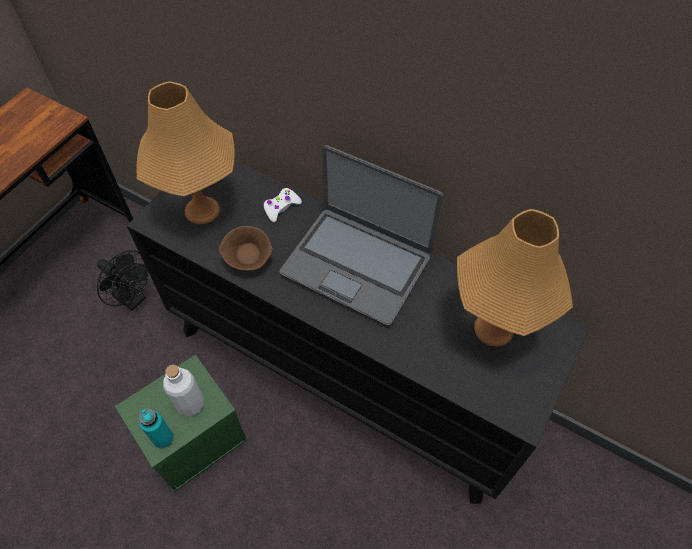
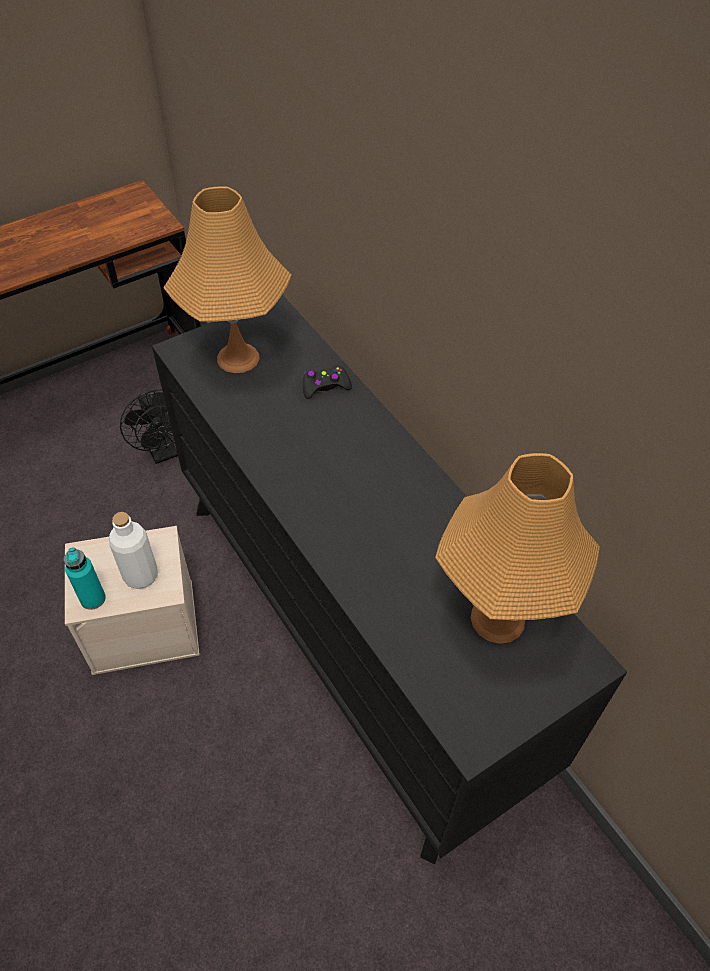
camera: 25 degrees right, 5 degrees down
(193, 436) = (145, 625): green storage box -> beige storage box
(249, 260) = (256, 428): brown bowl -> none
(281, 207) = (325, 386): white game controller -> black game controller
(357, 265) = (373, 480): laptop -> none

